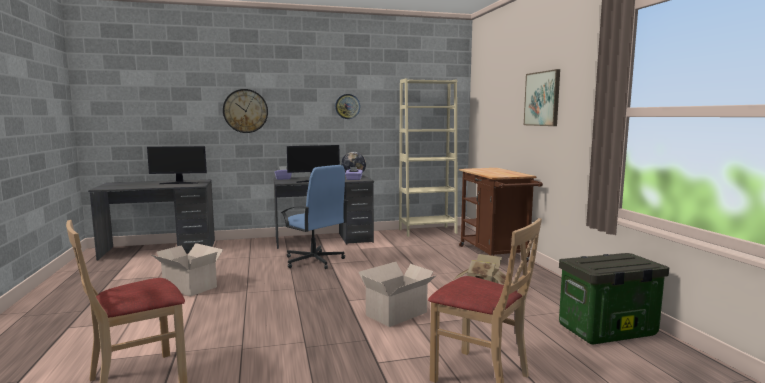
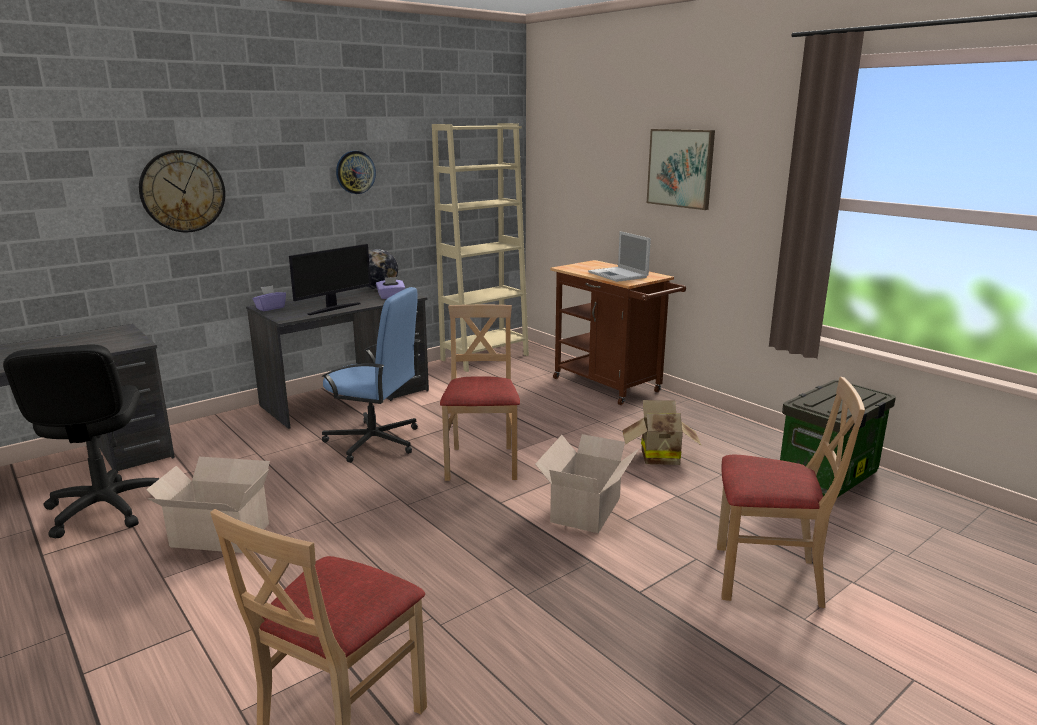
camera: 25 degrees left, 10 degrees up
(157, 267) = (105, 508): none -> black office chair
(179, 183) = (86, 343): monitor -> none
(361, 280) = (482, 463): none -> beige chair
(497, 173) = (618, 275): none -> laptop

